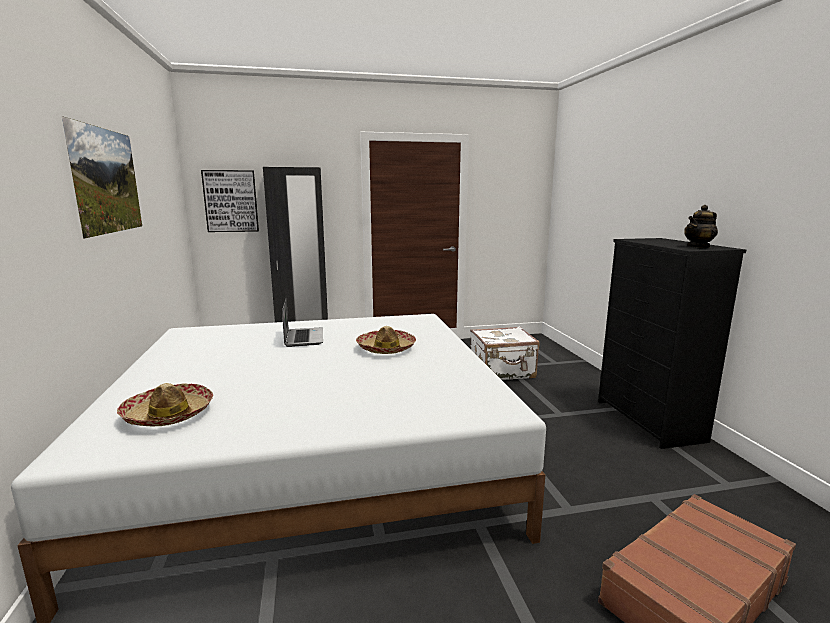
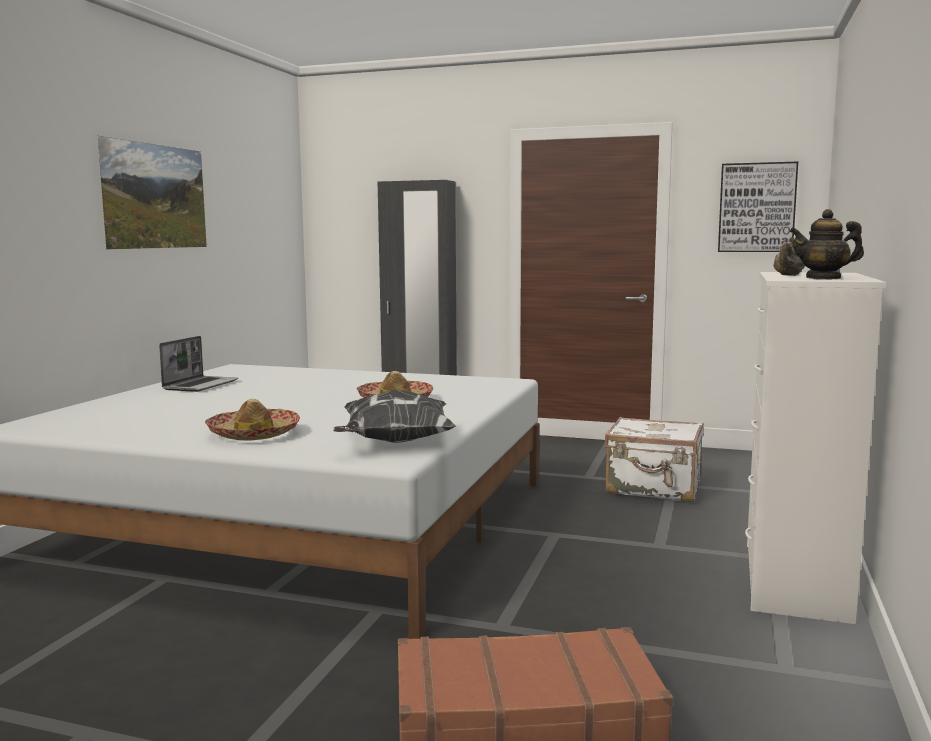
camera: 30 degrees right, 5 degrees down
(168, 414) = (113, 416): hat -> hat (253, 434)
(231, 201) = (350, 225): picture -> picture (757, 207)
(303, 338) = (331, 383): laptop -> laptop (201, 385)
(474, 393) = (394, 443): none -> pillow
(649, 421) = (793, 581): black dresser -> white dresser
(663, 244) = (788, 276): none -> beige teapot

